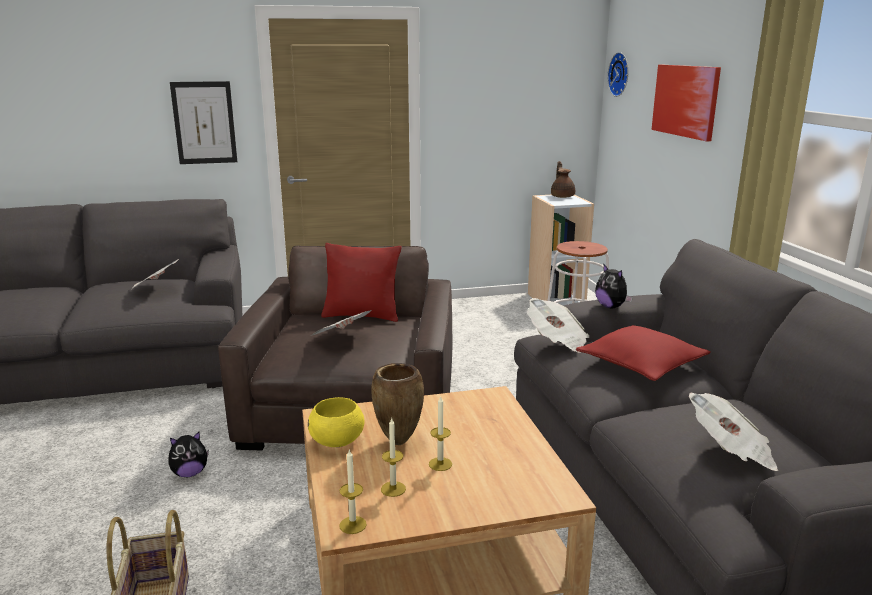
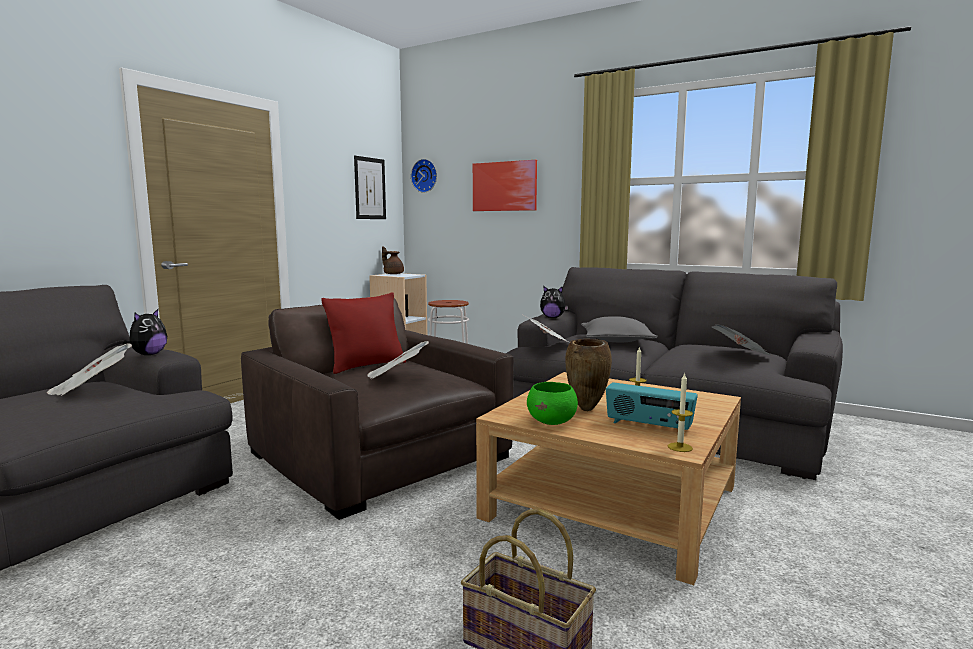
camera: 45 degrees left, 10 degrees down
(190, 473) = (329, 554): plush toy -> plush toy (148, 354)
(204, 123) = (59, 196): picture -> picture (370, 188)
(337, 441) = (552, 422): yellow bowl -> green bowl
(393, 489) = (648, 426): candle -> radio
(641, 364) = (616, 340): red pillow -> grey pillow

